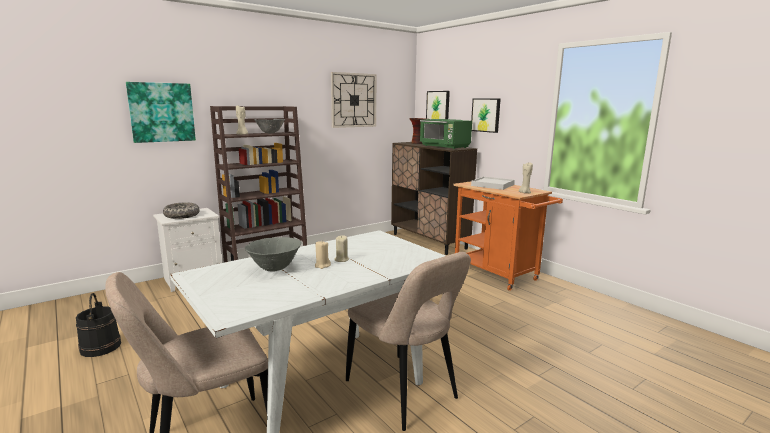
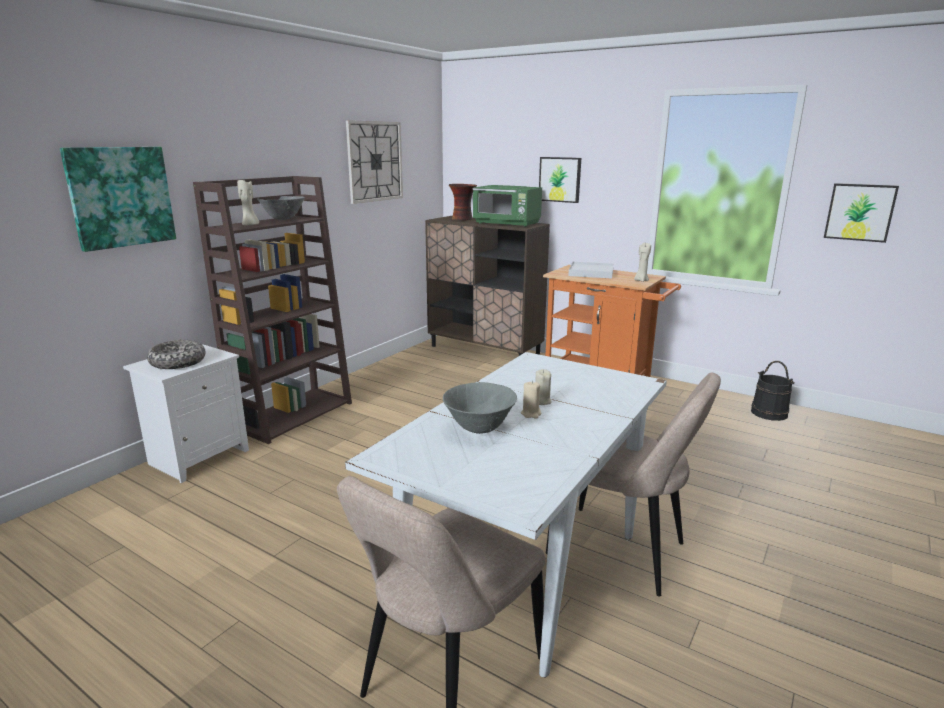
camera: 20 degrees left, 5 degrees up
(101, 347) = (150, 592): black bucket -> black bucket (769, 413)
(438, 106) = (483, 166): picture -> picture (860, 212)

